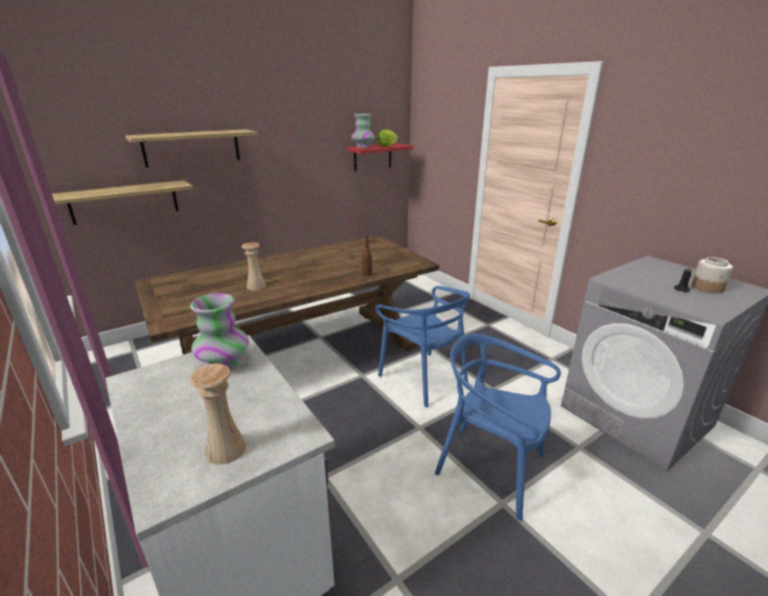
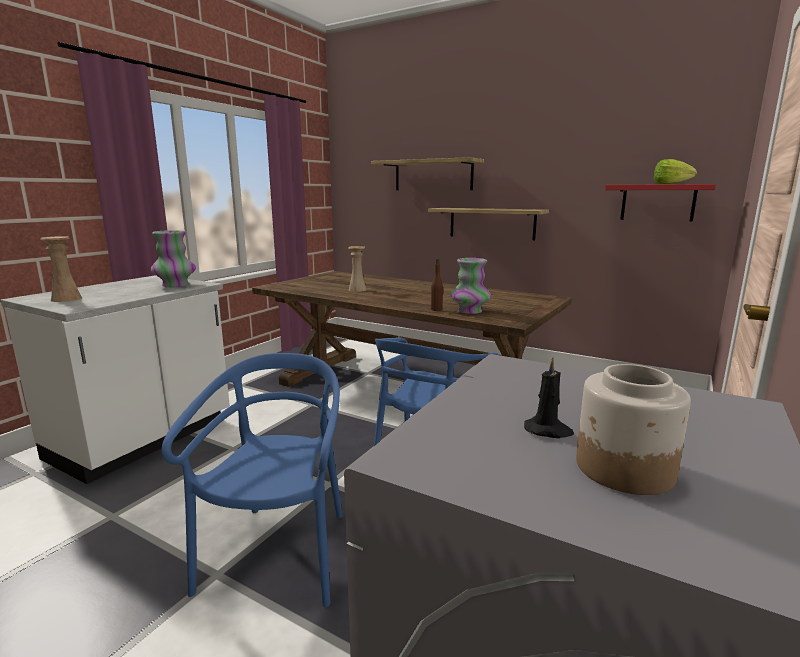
camera: 65 degrees right, 10 degrees down
(125, 202) = (378, 217): shelf -> shelf (491, 223)
(363, 147) = (628, 184): vase -> vase (469, 311)

